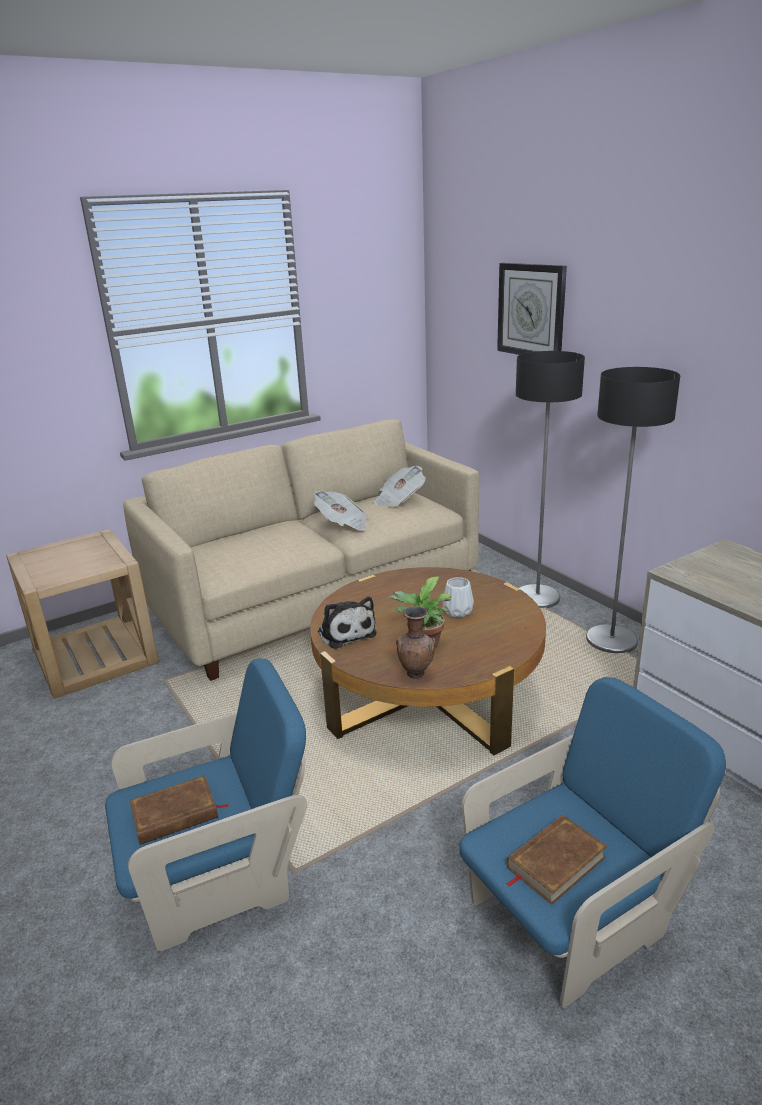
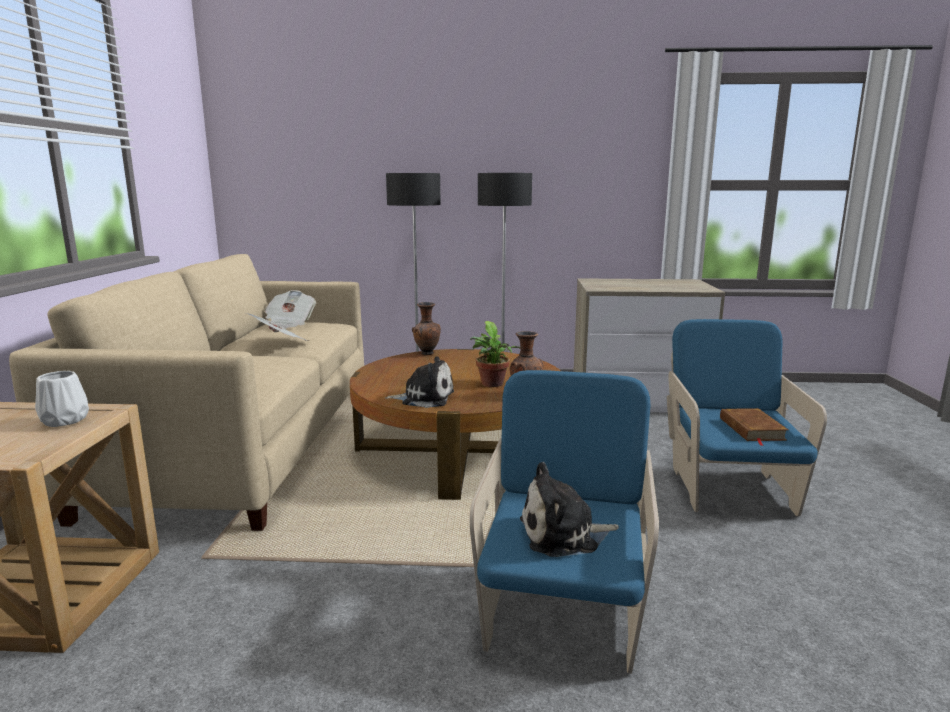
camera: 55 degrees left, 10 degrees down
(175, 814) = (563, 535): brown book -> plush toy
(457, 612) = (468, 367): white vase -> white vase (65, 421)
(465, 578) = (427, 354): none -> brown vase
(531, 310) = (358, 147): wall clock -> none

